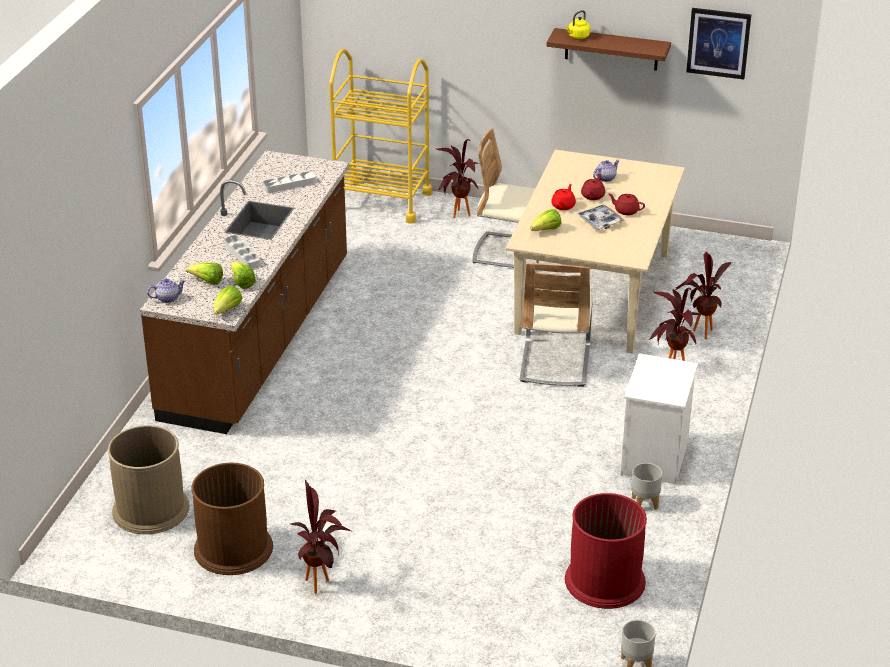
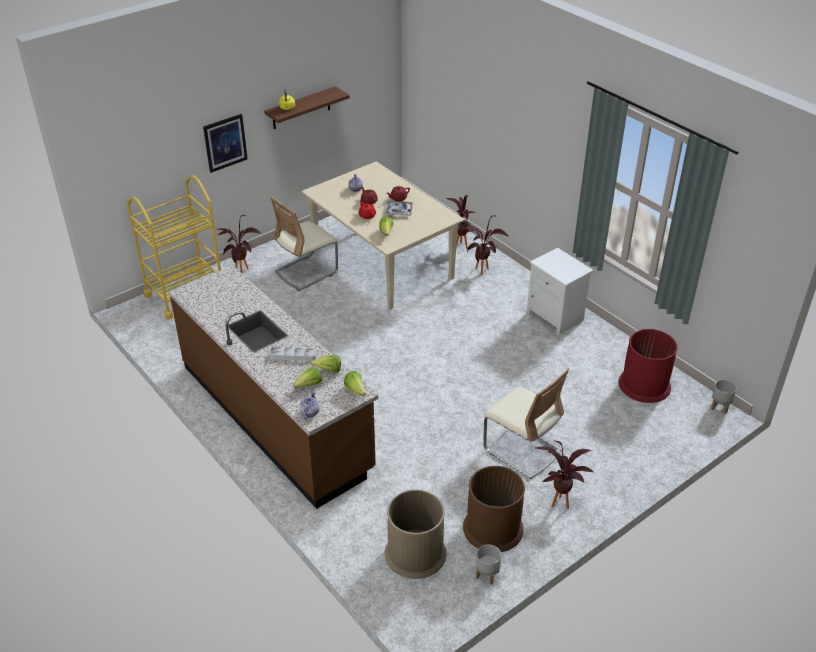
camera: 55 degrees left, 5 degrees up
(289, 185) = (228, 300): grey tray -> none
(555, 362) = (433, 309): beige chair -> beige chair (522, 450)
(645, 503) = (590, 339): grey planter -> grey planter (487, 575)
(718, 43) = (361, 74): picture -> picture (225, 142)

